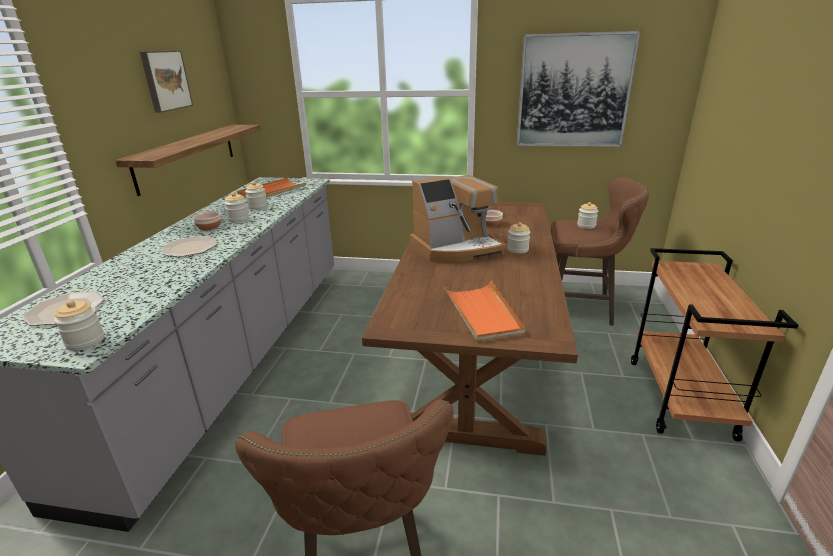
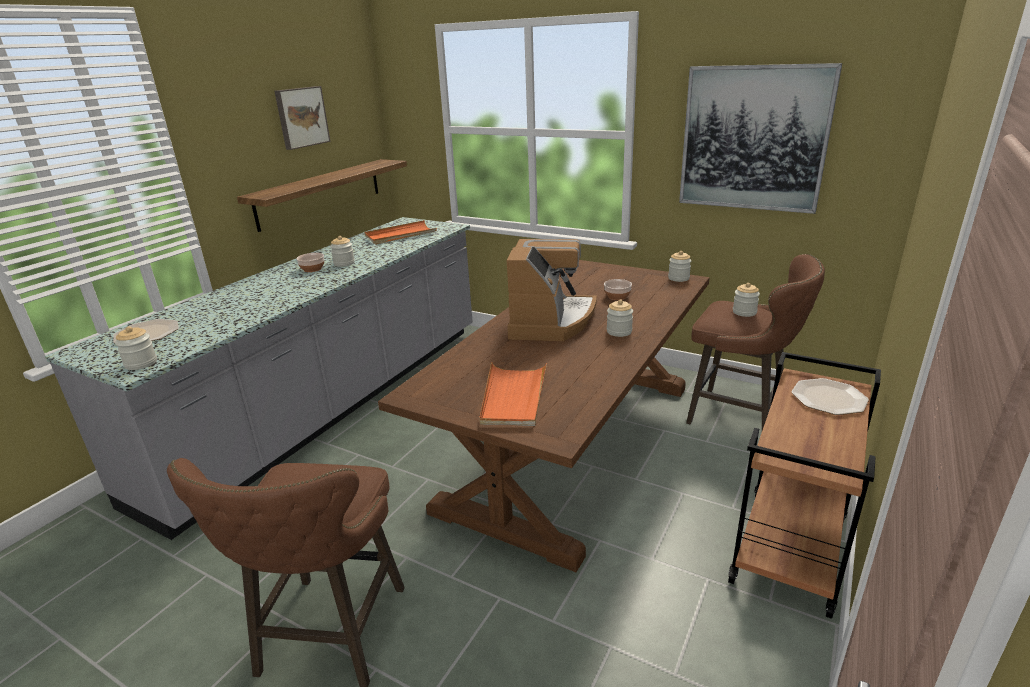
camera: 20 degrees right, 0 degrees up
(190, 248) = (280, 288): plate -> plate (829, 398)
(258, 207) = (372, 251): jar -> jar (678, 278)
(456, 249) = (551, 321): coffee machine -> coffee machine turned 75 degrees counterclockwise

